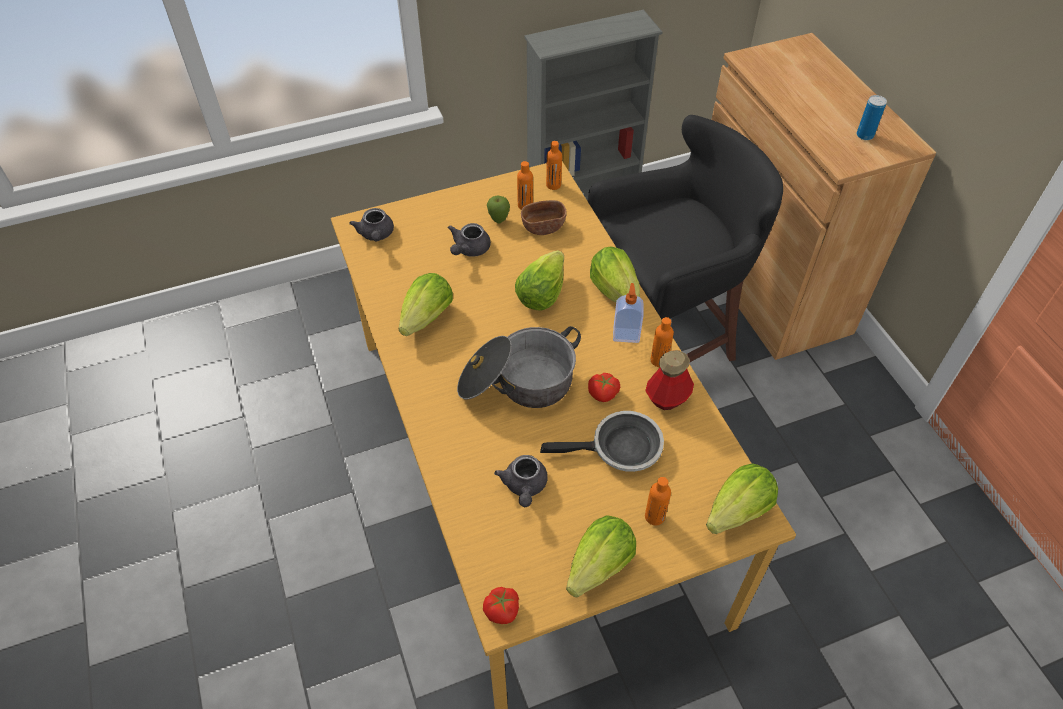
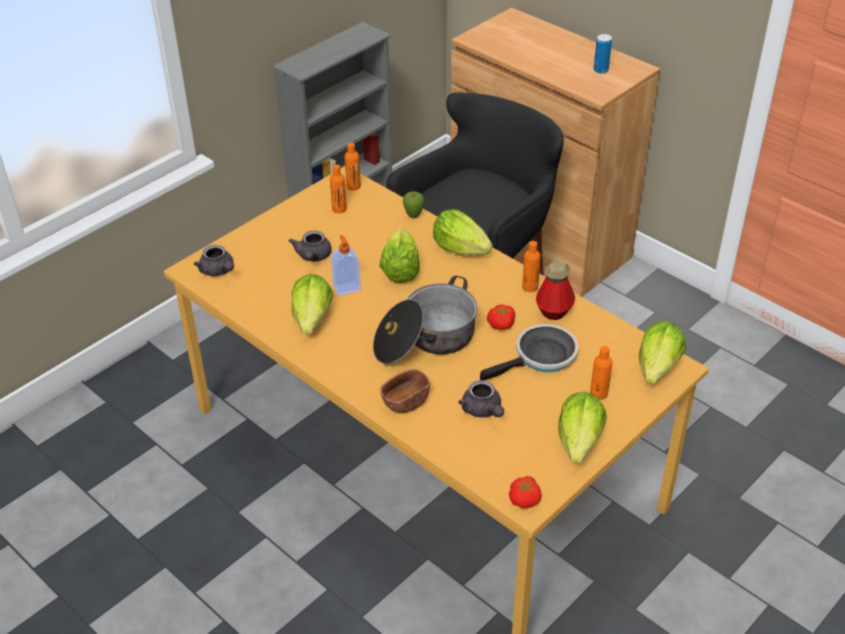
camera: 25 degrees left, 10 degrees down
(498, 220) = (324, 227): apple -> apple (413, 216)
(543, 226) = (366, 220): brown bowl -> brown bowl (405, 401)
(626, 334) = (491, 277): soap dispenser -> soap dispenser (346, 288)

